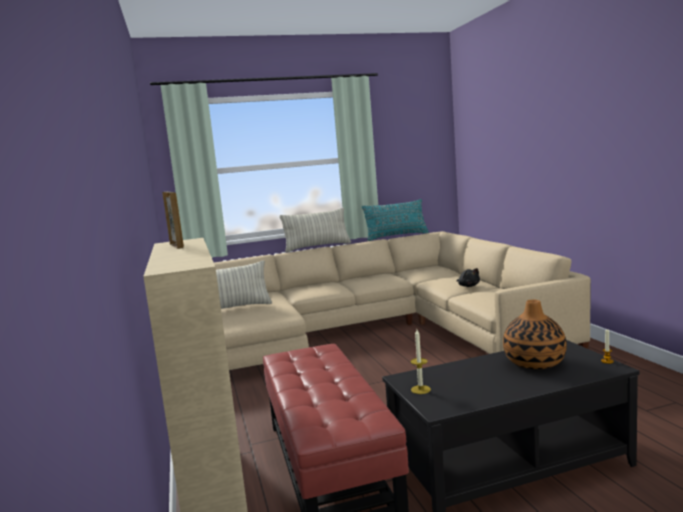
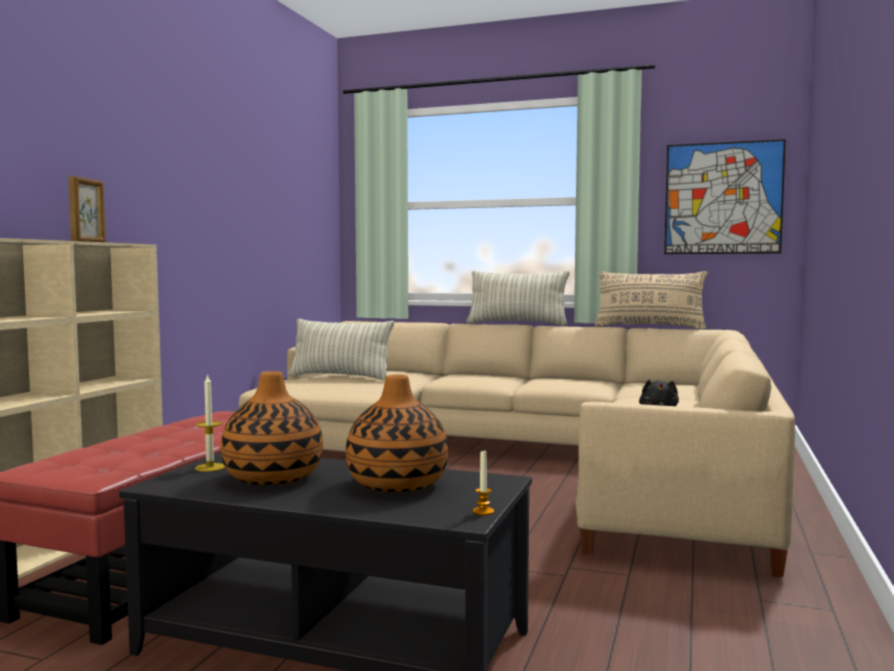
camera: 35 degrees right, 5 degrees down
(396, 236) = (649, 327): turquoise pillow -> beige pillow
(416, 154) = (723, 198): none -> picture
(474, 382) = (273, 478): none -> vase

